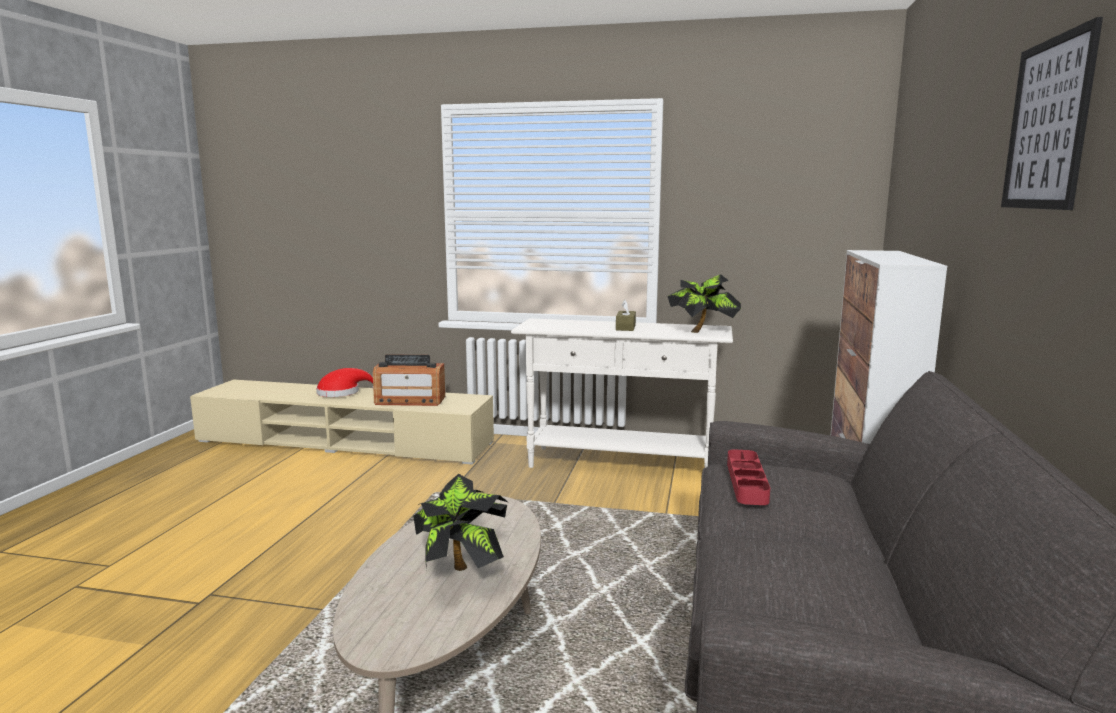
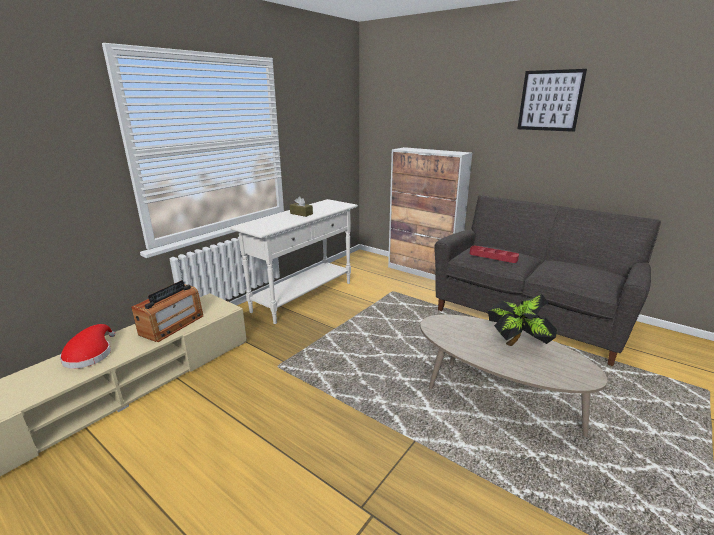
camera: 65 degrees left, 10 degrees up
(703, 332) = (336, 205): potted plant -> none

